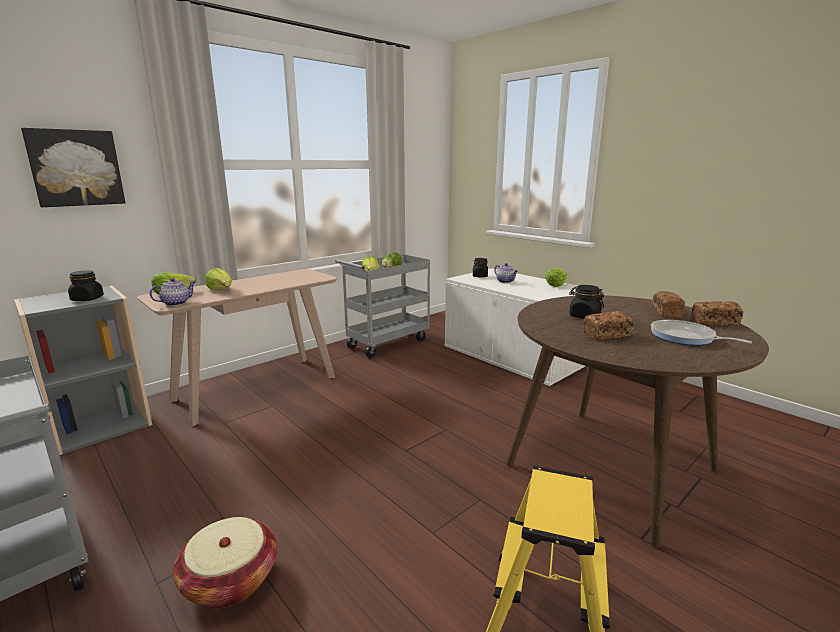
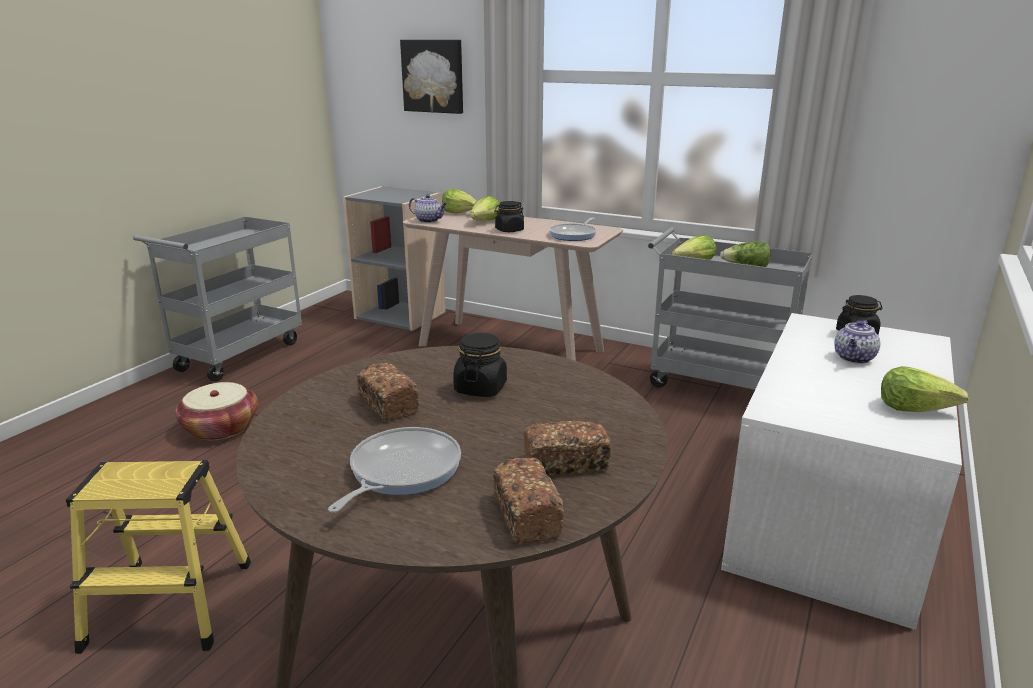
camera: 70 degrees right, 5 degrees up
(87, 299) = (392, 197): black jar -> black jar (509, 230)
(302, 277) = (574, 235): none -> frying pan

